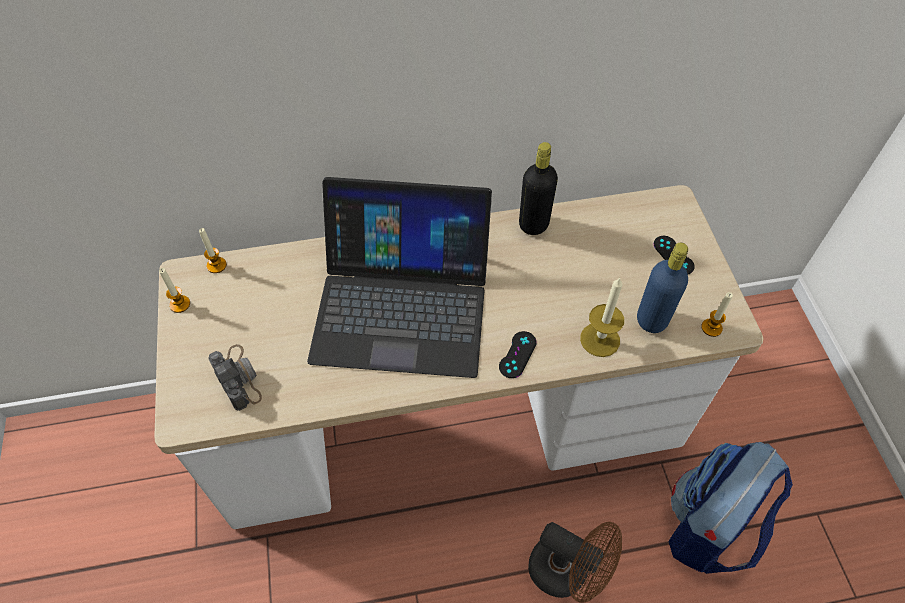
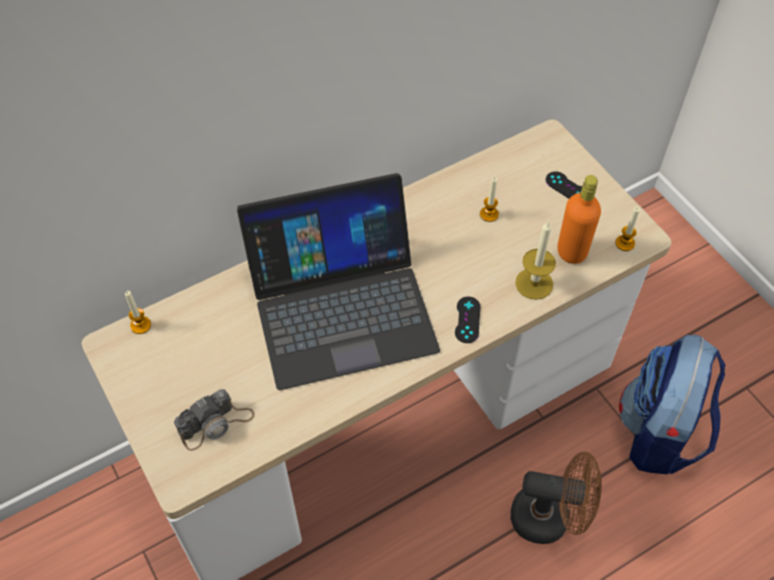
camera: 20 degrees left, 0 degrees up
(180, 304) = (122, 374): candle -> candle (489, 214)
(238, 377) = (216, 424): camera -> camera turned 105 degrees clockwise
(533, 224) = (431, 195): black bottle -> none
(652, 320) = (571, 252): blue bottle -> orange bottle

